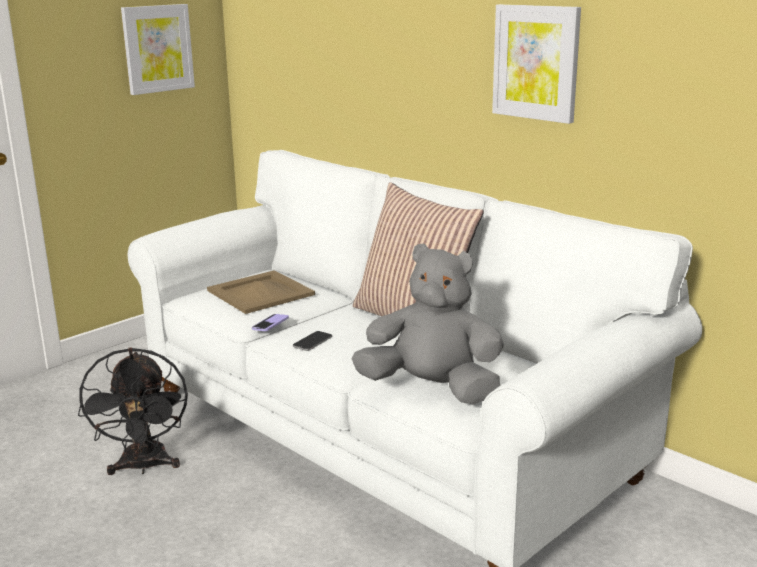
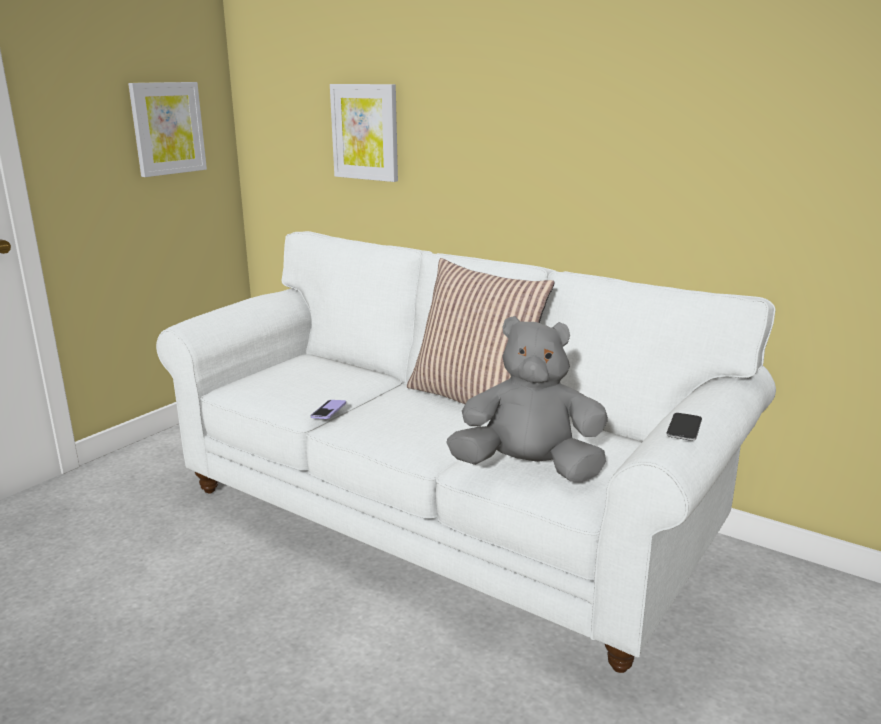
camera: 10 degrees left, 0 degrees up
(144, 467) = (198, 574): black fan -> none
(259, 292) = (305, 378): beige tray -> none
(312, 342) = (380, 427): phone -> phone (684, 428)
(536, 62) = (592, 131): picture -> picture (365, 132)

